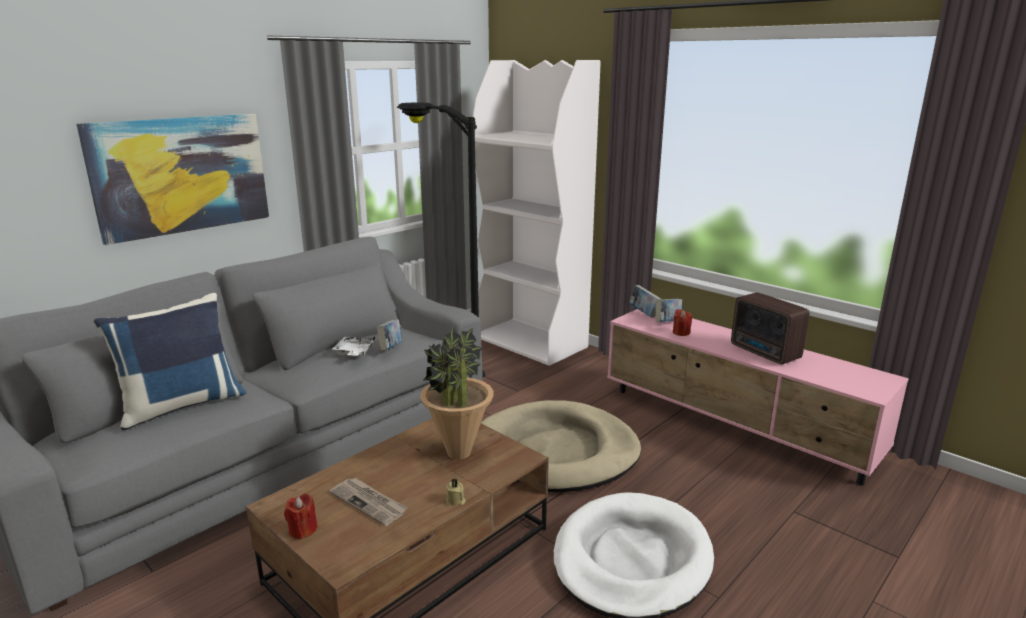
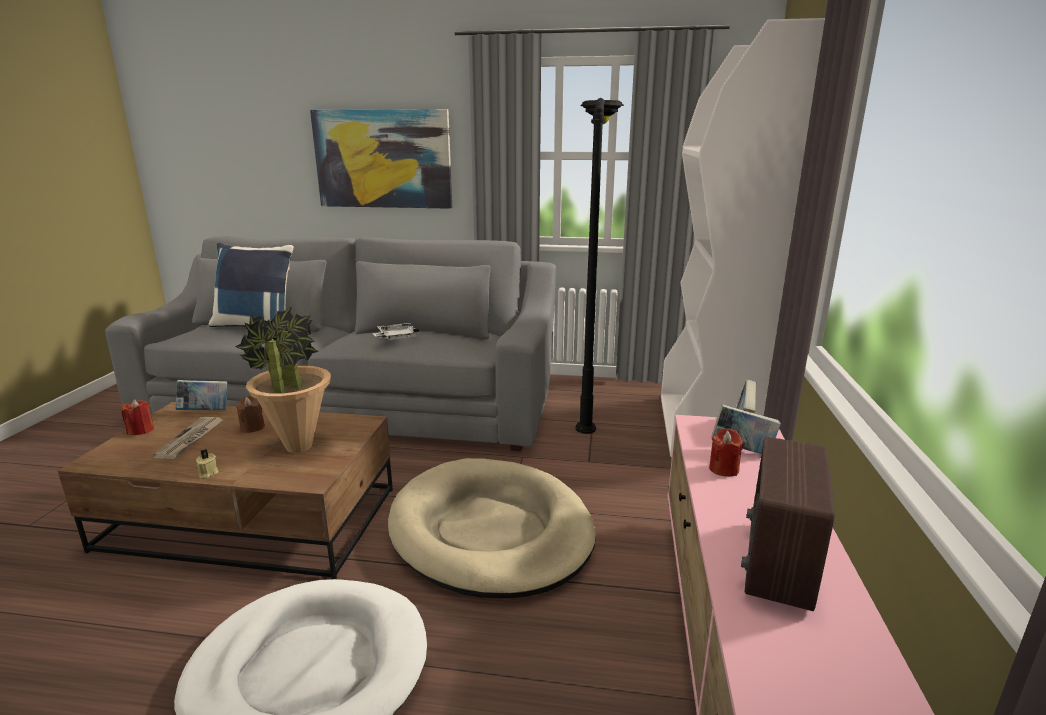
camera: 55 degrees right, 0 degrees up
(388, 468) = (252, 427): none -> brown candle
(390, 348) = (425, 345): book -> book (205, 412)

